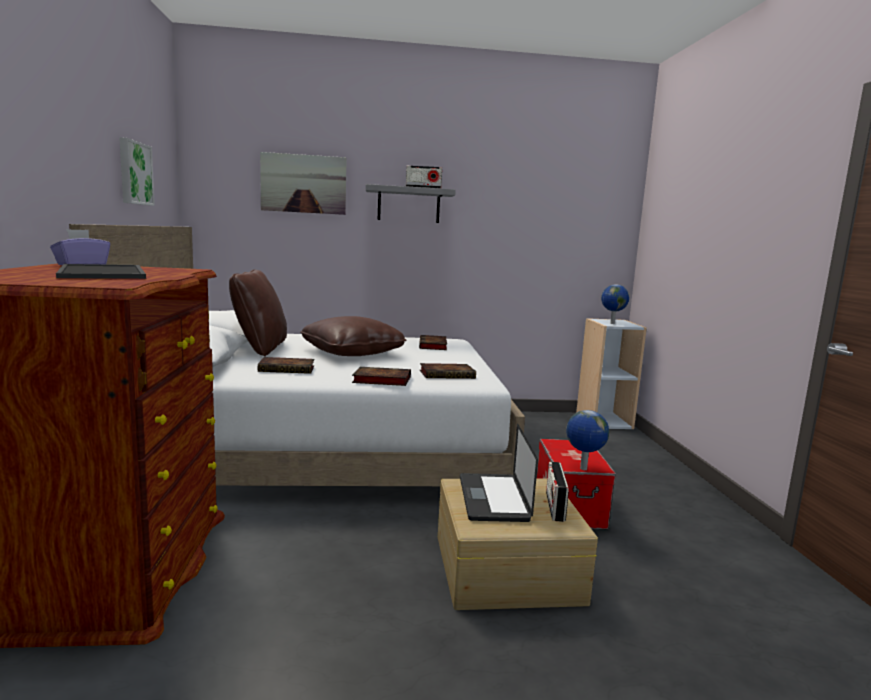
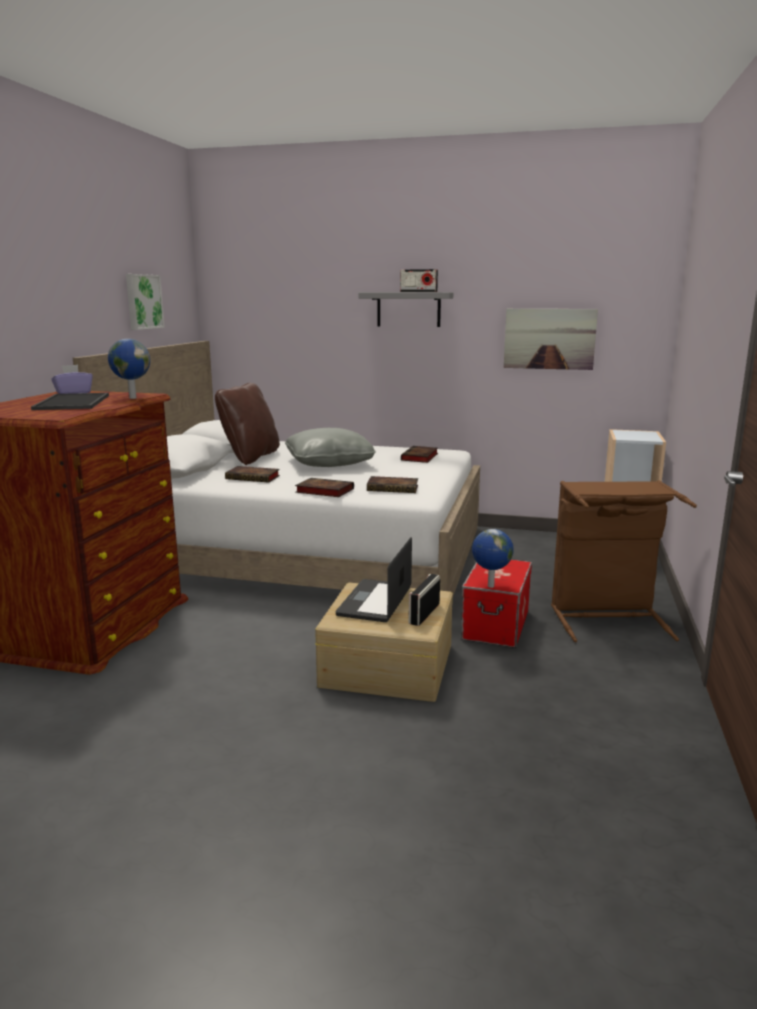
camera: 20 degrees right, 5 degrees up
(303, 184) = (306, 293): picture -> picture (549, 339)
(352, 353) = (329, 463): brown pillow -> grey pillow
(611, 323) = (628, 436): globe -> globe (132, 398)
(653, 488) = (607, 618): none -> brown laundry basket

